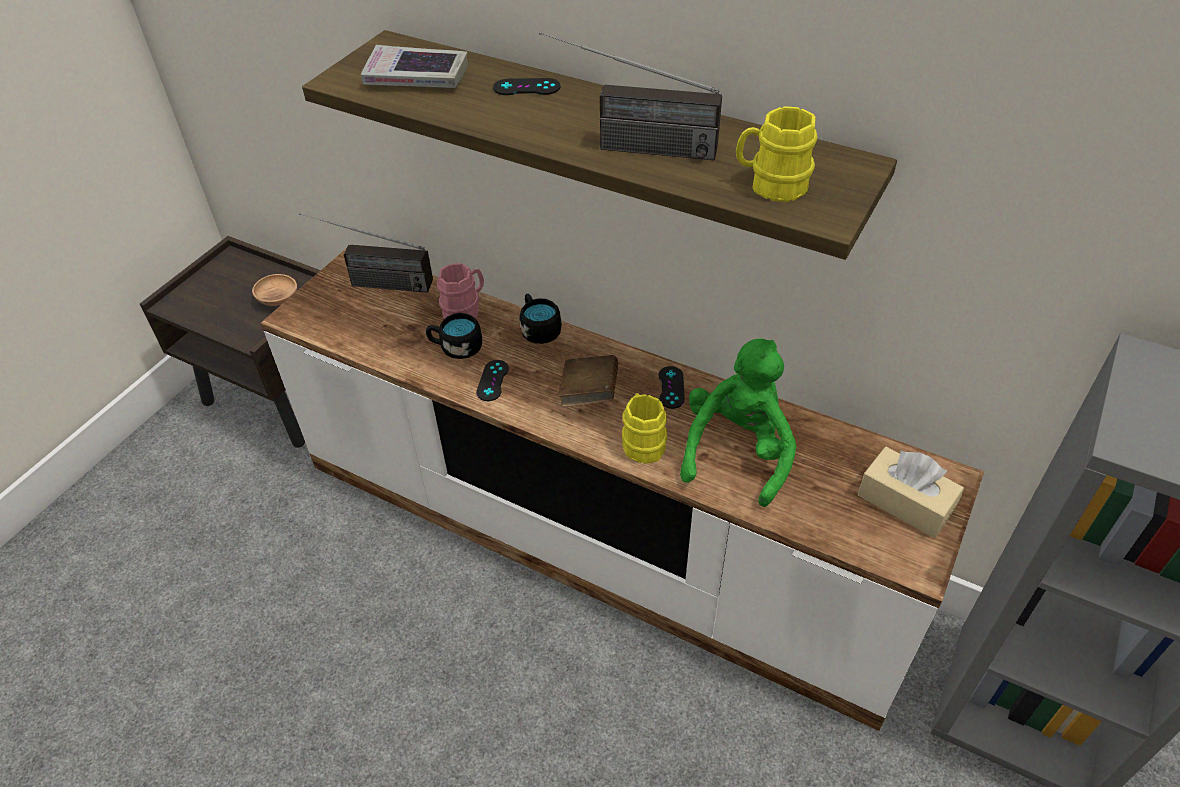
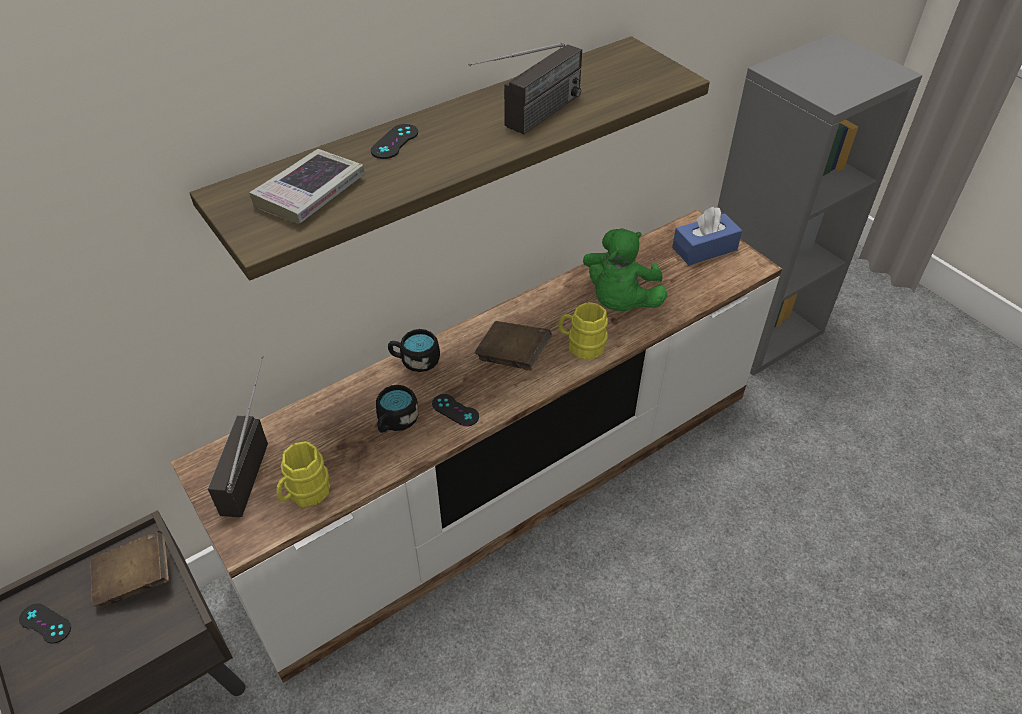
camera: 65 degrees left, 0 degrees up
(278, 299) = (136, 579): brown bowl -> brown book
(371, 283) = (249, 459): radio -> radio turned 150 degrees clockwise
(465, 309) = (350, 400): pink mug -> none
(671, 387) = (537, 310): black game controller -> black game controller (45, 623)
(737, 451) = (620, 302): green plush toy -> green plush toy turned 120 degrees counterclockwise
(771, 185) = (627, 84): yellow mug -> yellow mug (305, 493)
(905, 502) = (704, 249): beige tissue box -> blue tissue box

